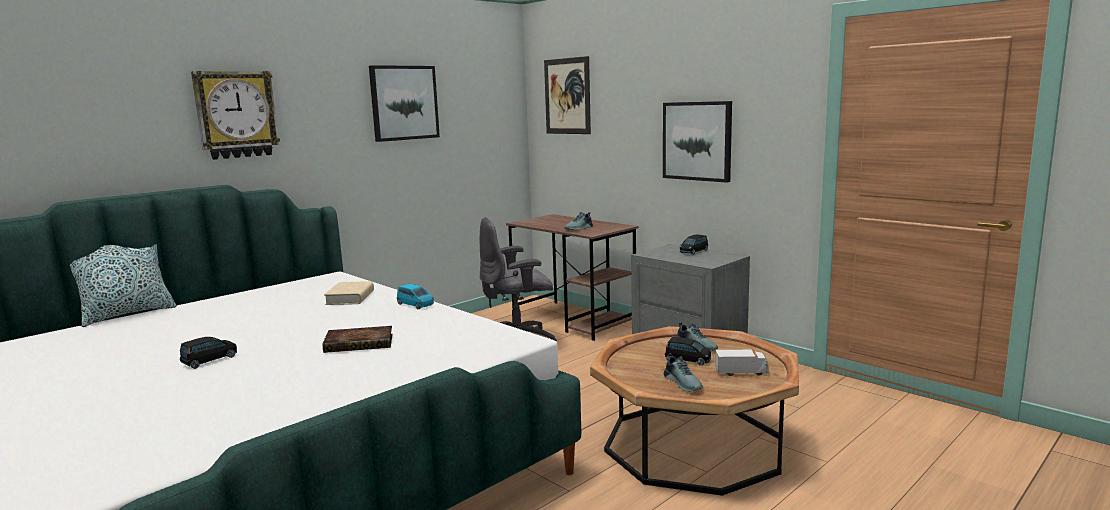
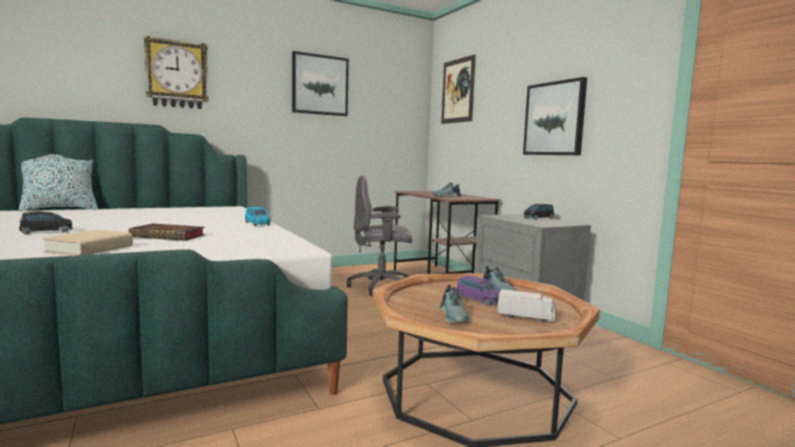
camera: 15 degrees right, 5 degrees down
(350, 298) = (219, 216): beige book -> beige book (90, 249)
(688, 360) = (478, 300): black toy car -> purple toy car

